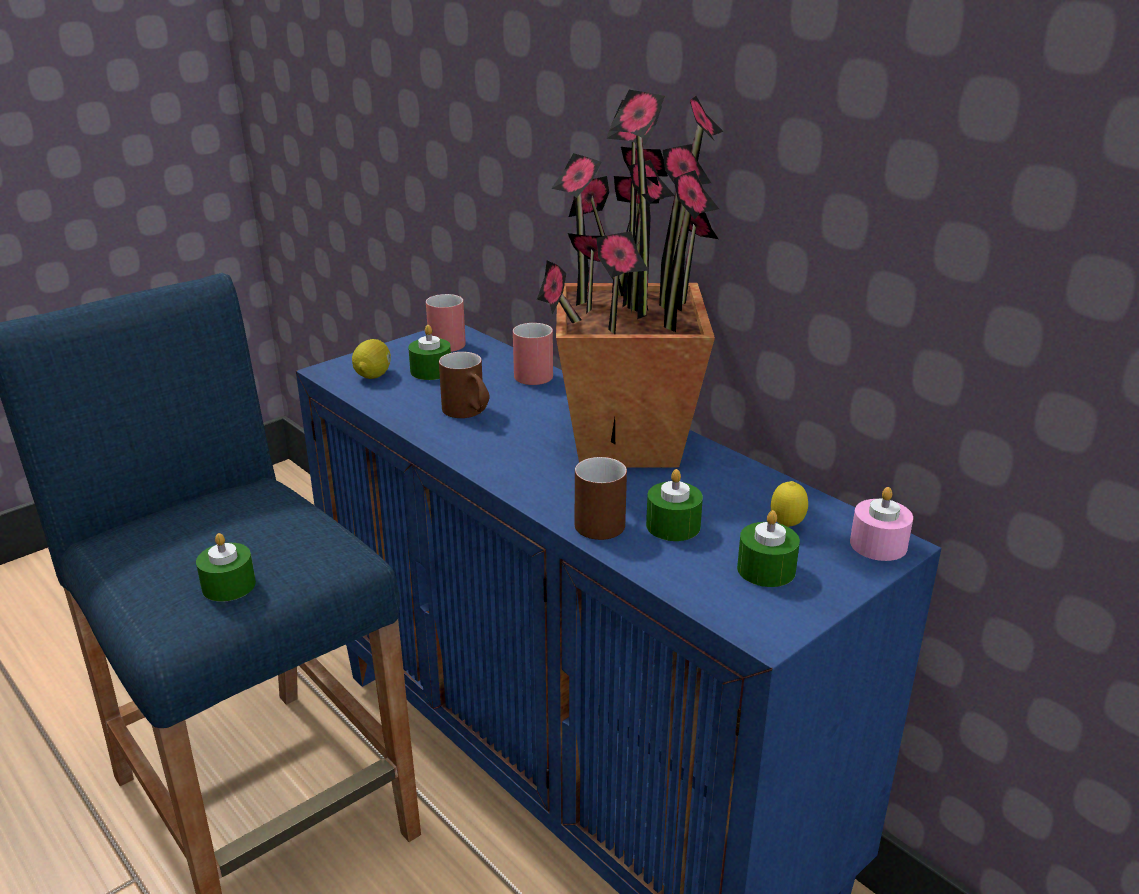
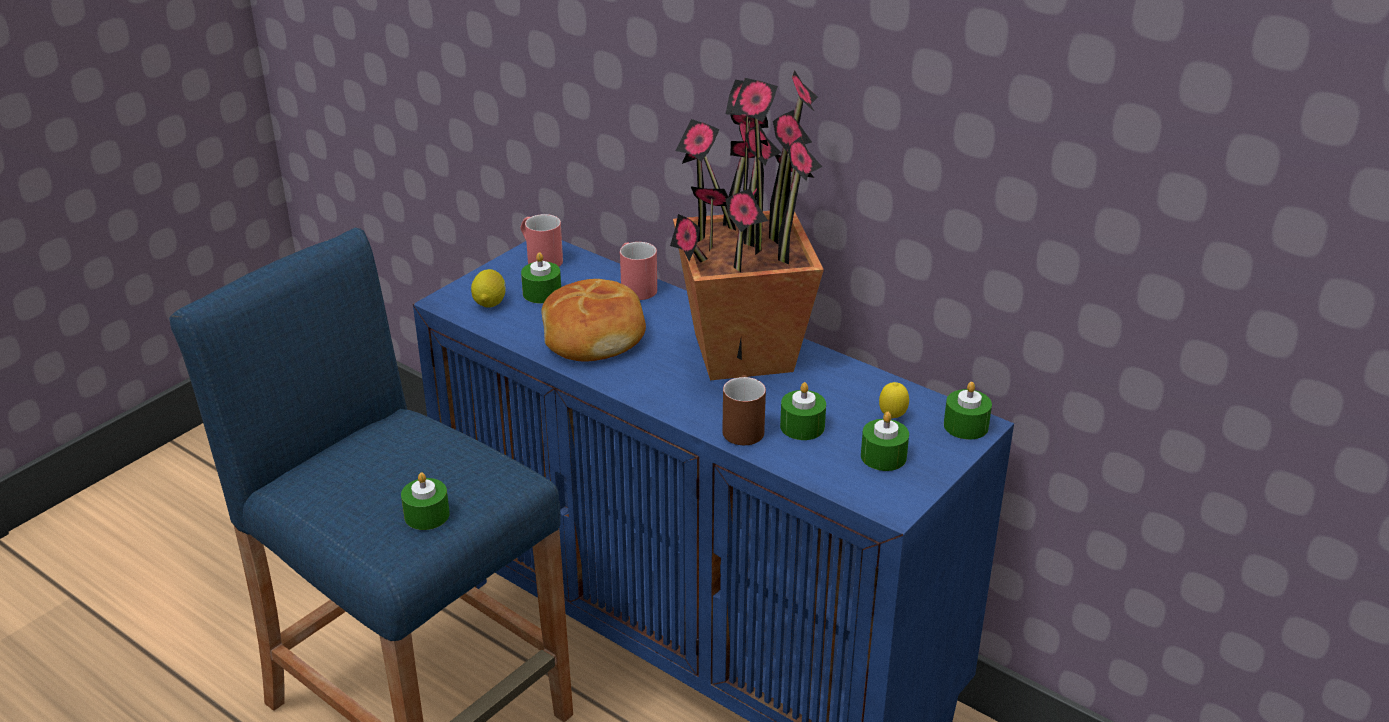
camera: 10 degrees left, 5 degrees up
(468, 413) = (594, 335): brown mug -> bread
(878, 544) = (966, 426): pink candle -> green candle

